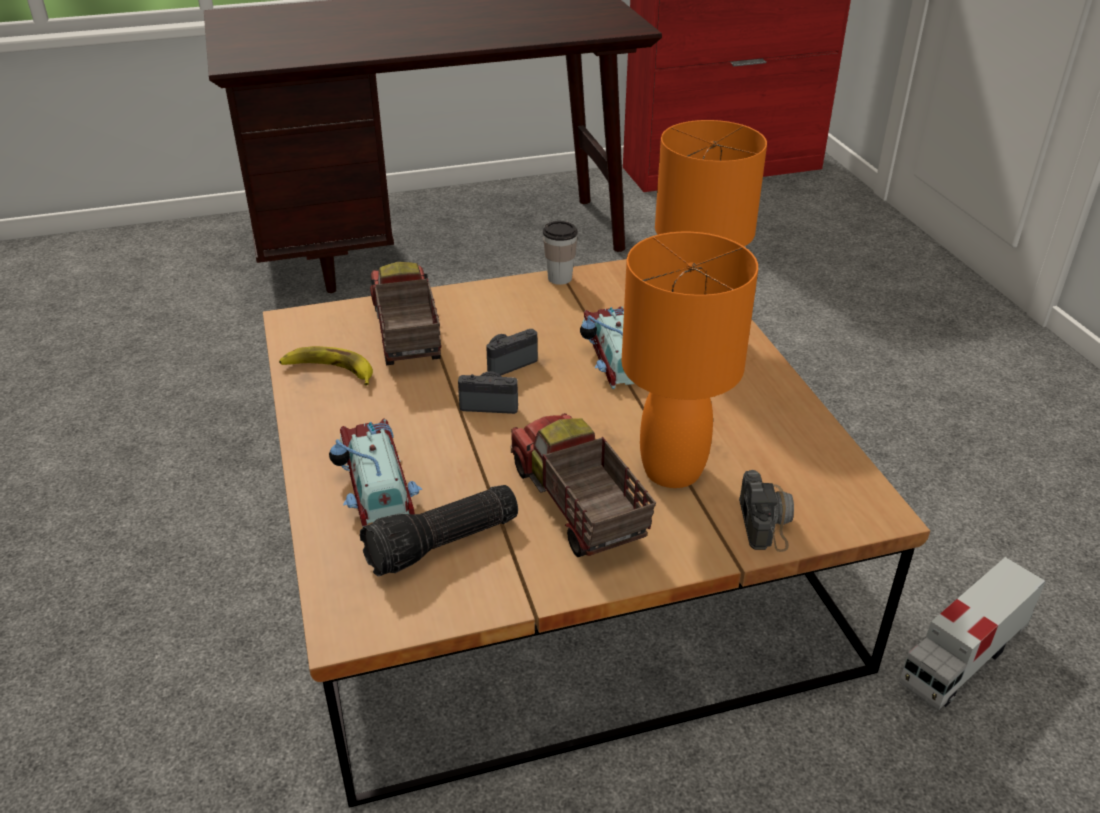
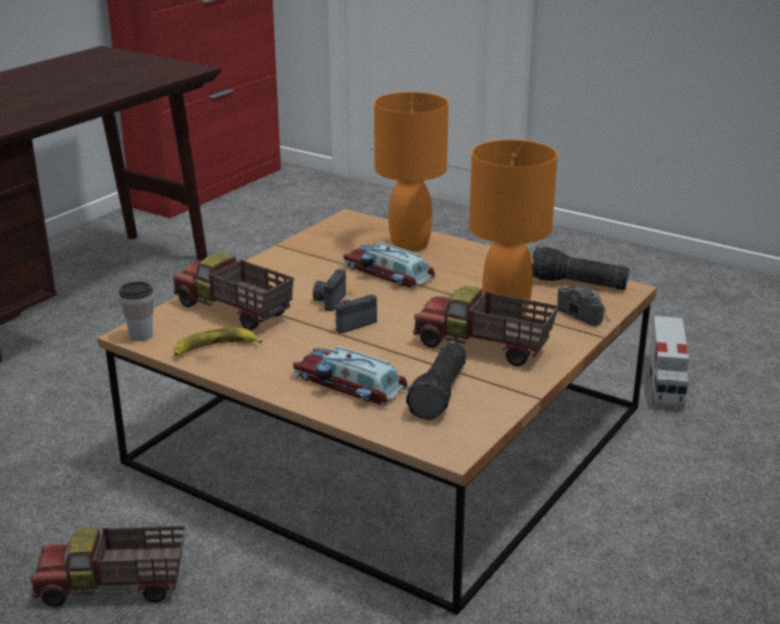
camera: 40 degrees left, 10 degrees down
(142, 569) = (114, 587): none -> toy truck
(559, 278) = (286, 249): cup -> cup (141, 335)
(821, 472) = (577, 284): none -> flashlight

